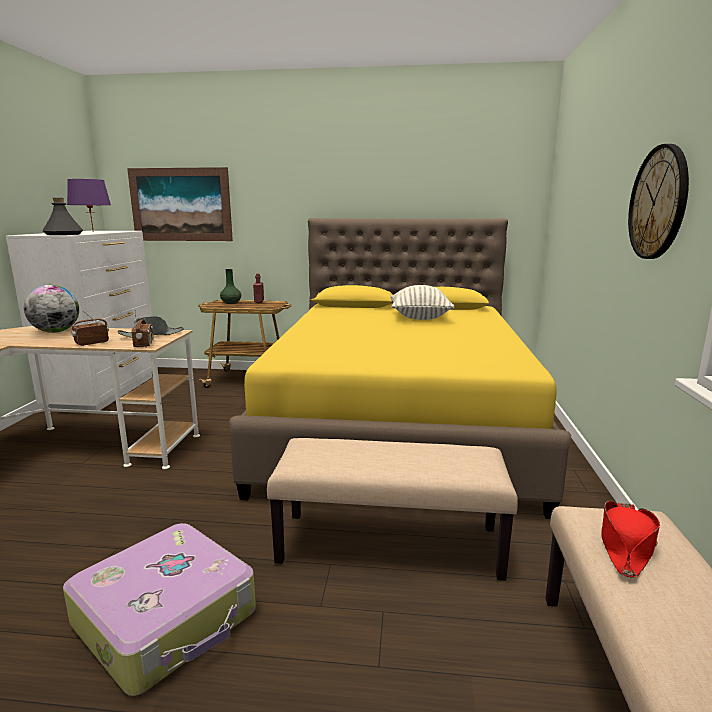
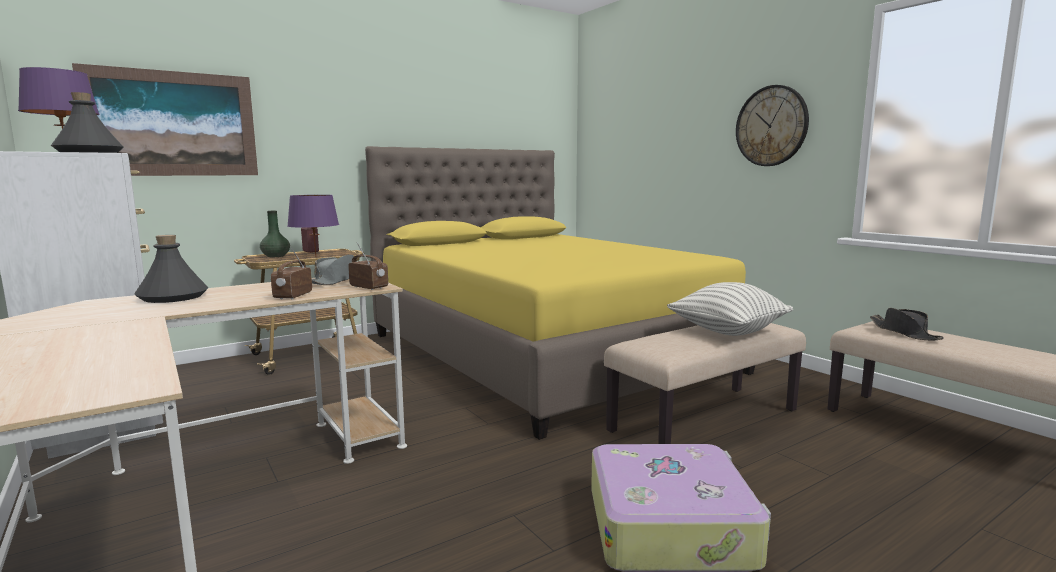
camera: 40 degrees left, 5 degrees down
(56, 332) = (172, 297): globe -> grey bottle
(246, 307) = (315, 257): none -> purple table lamp
(420, 318) = (534, 243): pillow -> pillow (727, 331)
(626, 545) = (904, 332): red hat -> black hat

